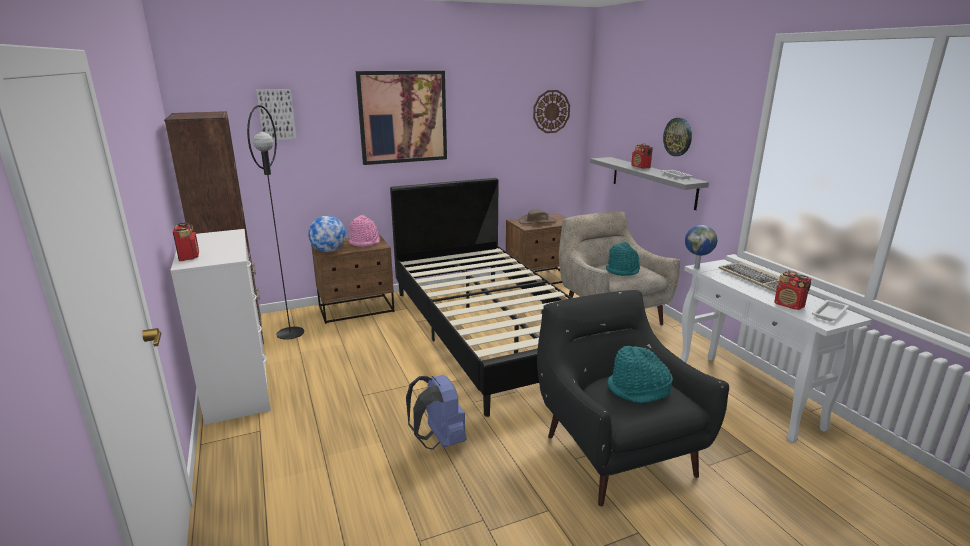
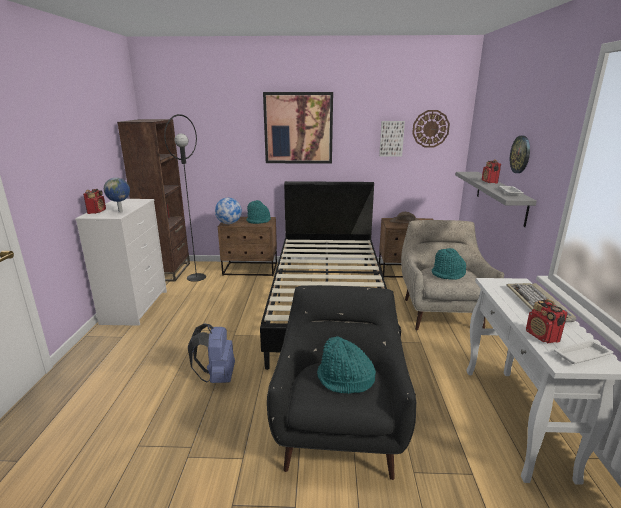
camera: 25 degrees right, 0 degrees up
(276, 114) = (206, 122): picture -> picture (391, 138)
(365, 242) = (259, 221): pink hat -> turquoise hat
(697, 267) = (486, 281): globe -> globe (121, 212)

